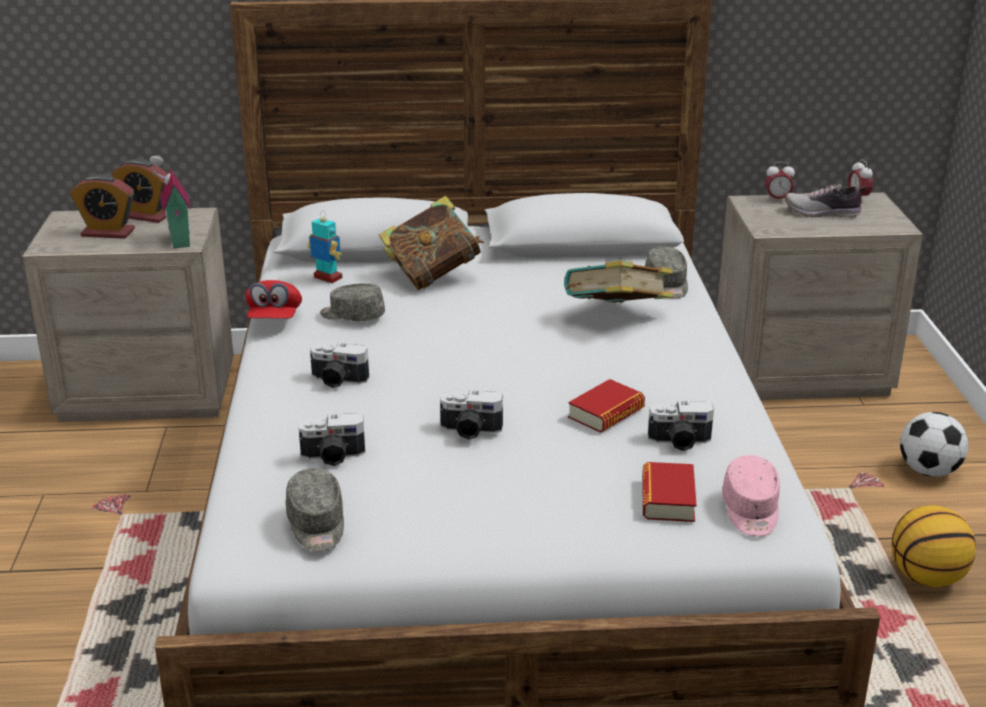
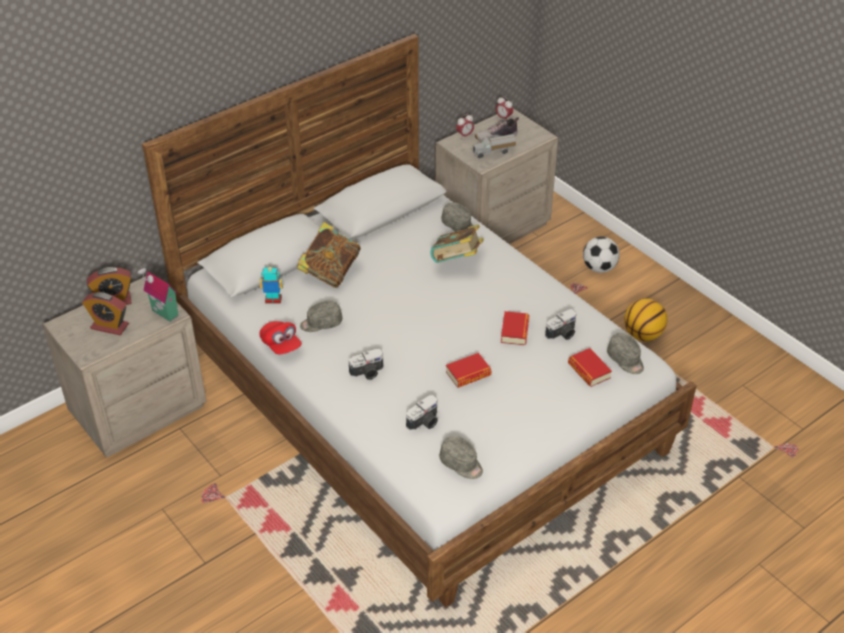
camera: 35 degrees left, 15 degrees up
(108, 233) = (109, 326): alarm clock -> alarm clock turned 45 degrees clockwise
(470, 431) = (468, 374): camera -> book
(751, 511) = (625, 360): pink cap -> grey cap
(800, 223) = (493, 152): none -> toy truck

